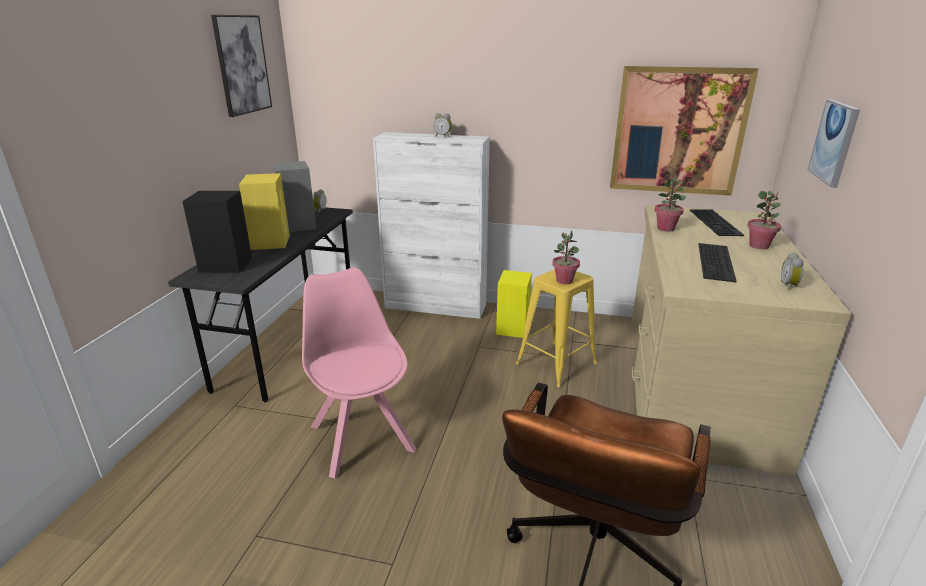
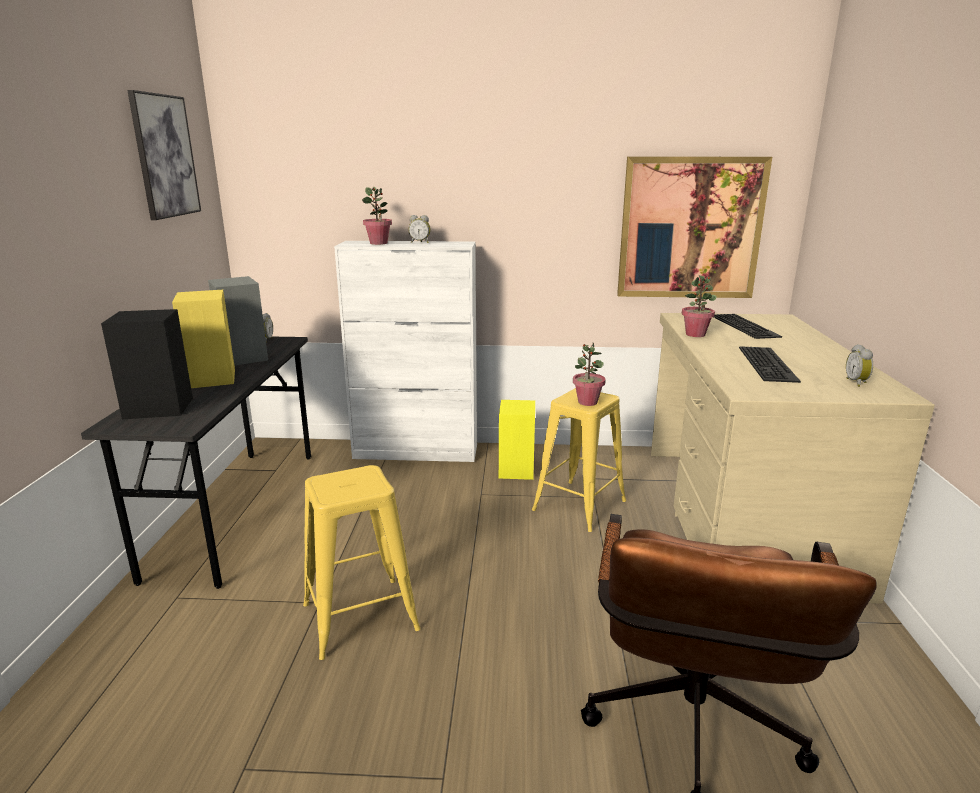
camera: 10 degrees left, 5 degrees down
(361, 435) = (360, 617): pink chair -> yellow stool
(759, 246) = (803, 346): potted plant -> potted plant (378, 243)
(834, 142) = (876, 225): picture -> none

